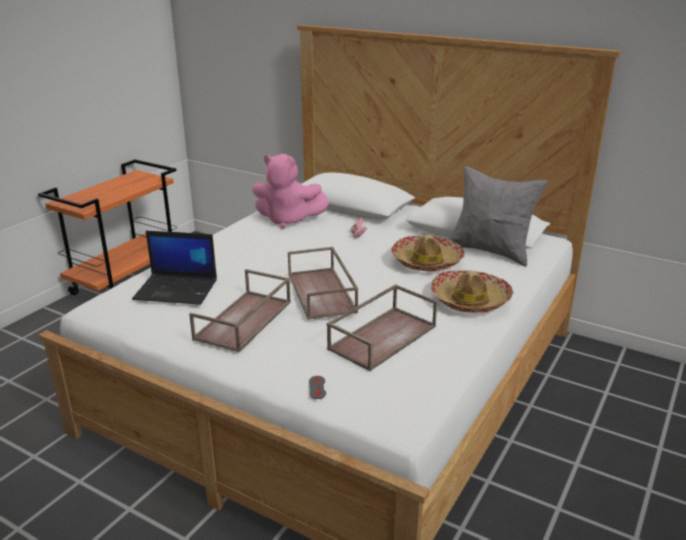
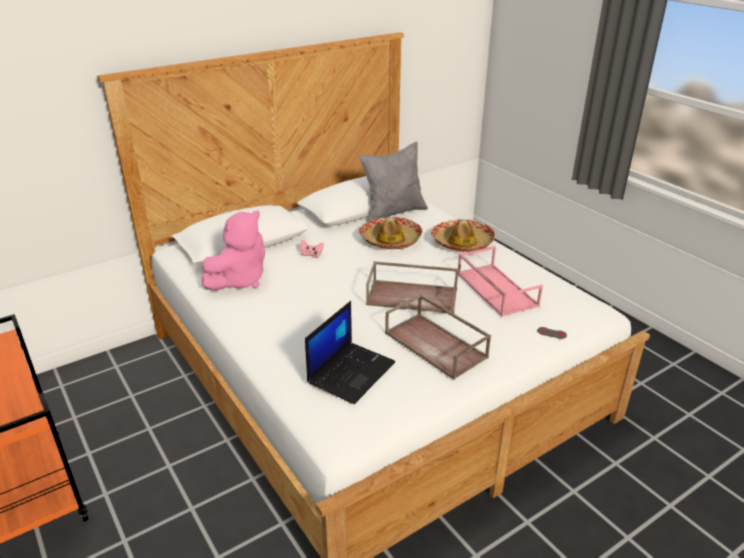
camera: 65 degrees left, 5 degrees up
(382, 336) = (495, 289): brown tray -> pink tray

